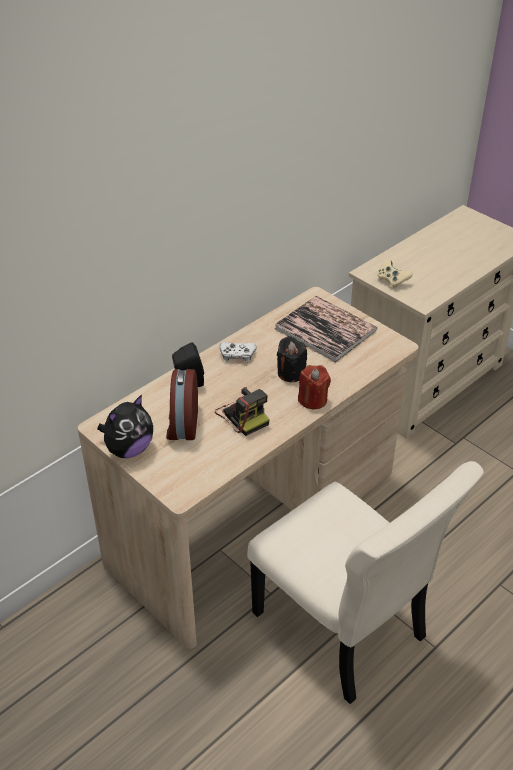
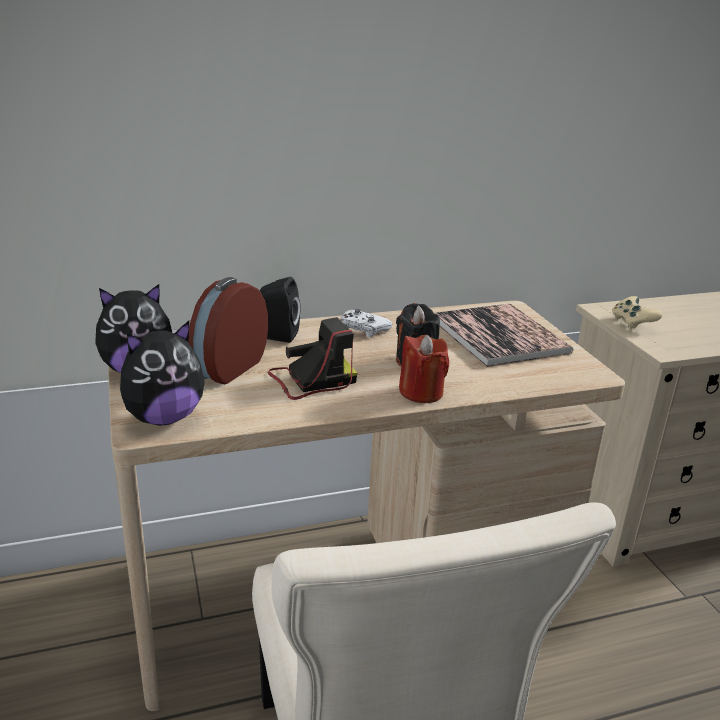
camera: 25 degrees right, 15 degrees down
(183, 480) = (164, 418): none -> plush toy
(242, 415) = (311, 380): camera -> camera turned 105 degrees counterclockwise

